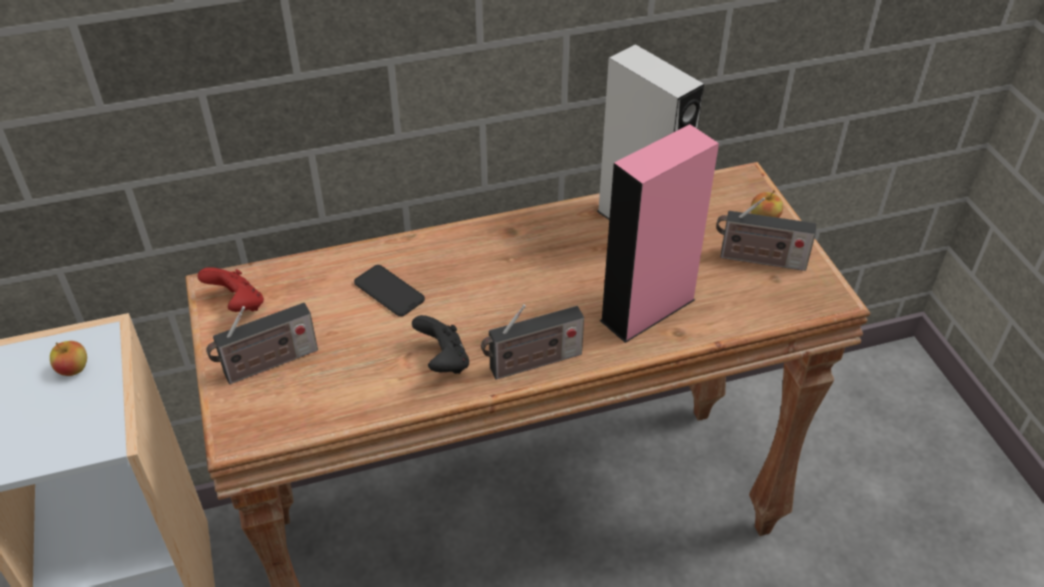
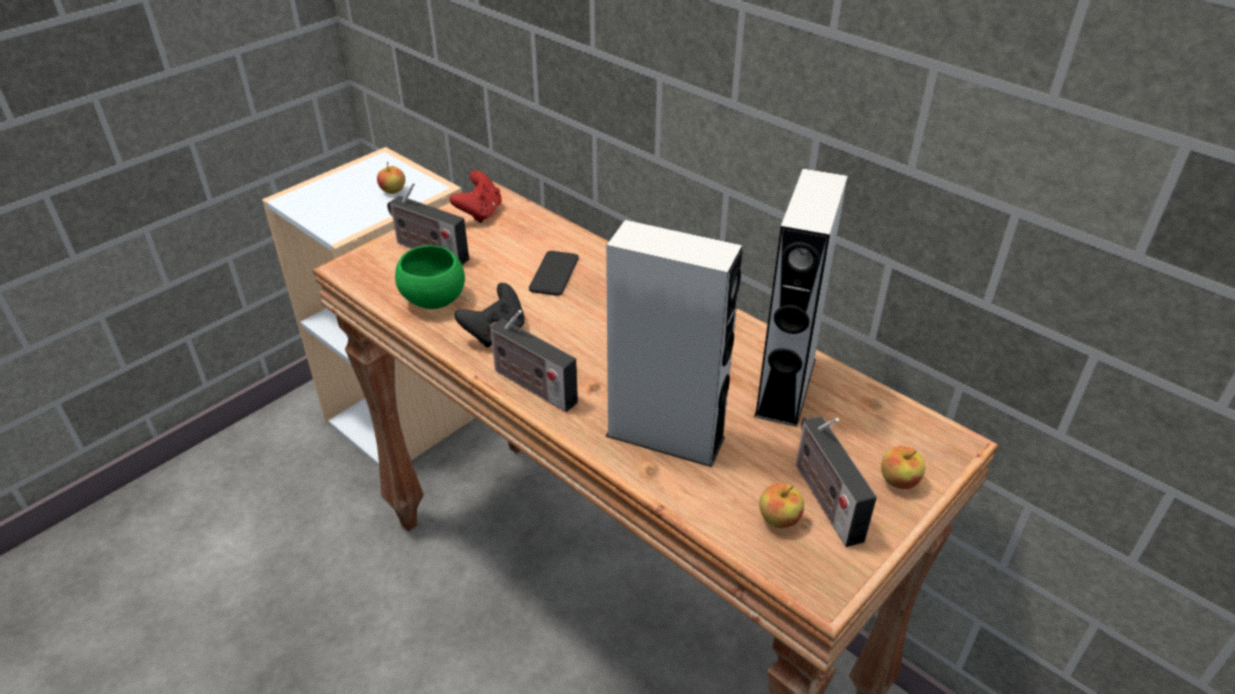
camera: 60 degrees right, 5 degrees down
(355, 387) = (433, 300): none -> green bowl
(648, 310) = (665, 436): pink speaker -> grey speaker
(764, 289) = (779, 519): none -> apple

